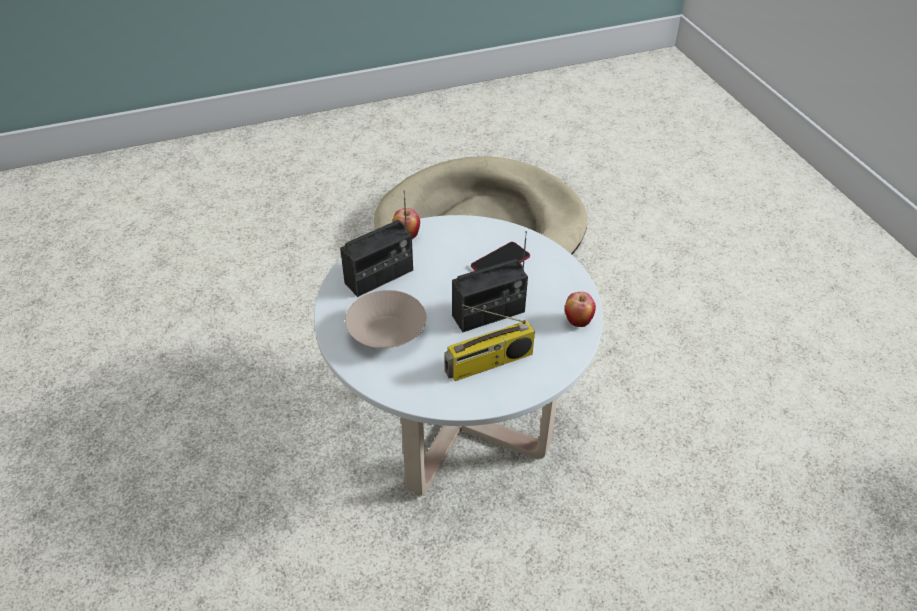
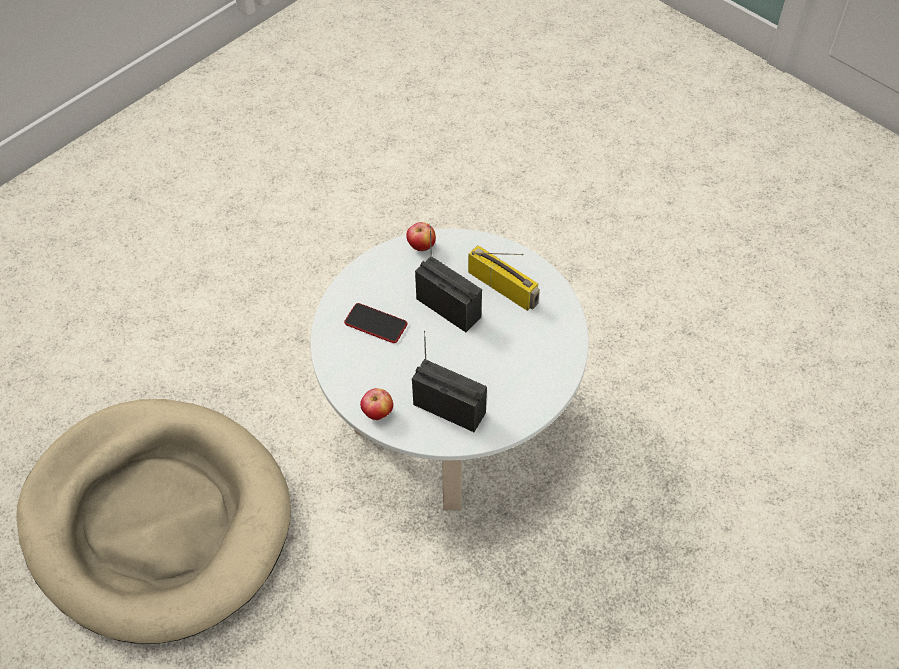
camera: 115 degrees left, 10 degrees up
(387, 333) = (514, 368): beige bowl -> none

